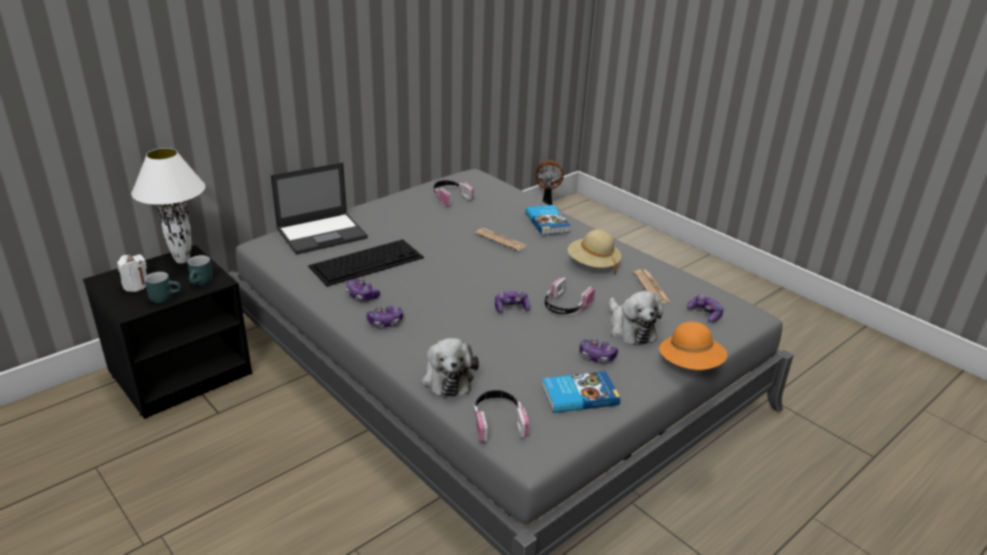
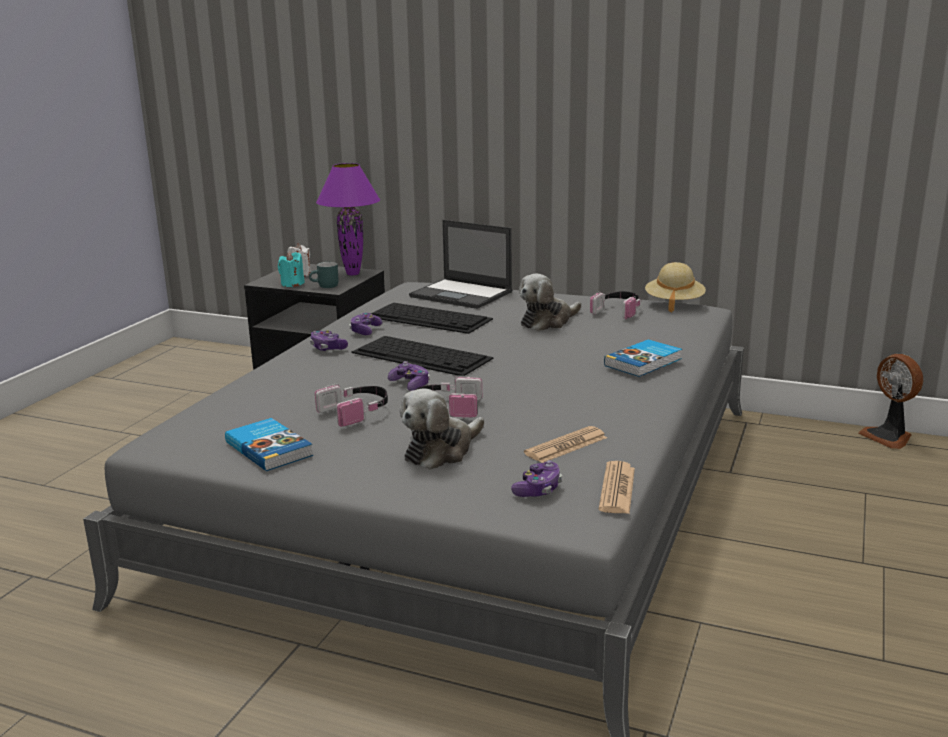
camera: 65 degrees right, 10 degrees down
(165, 297) = (292, 284): turquoise mug -> turquoise candle
(182, 260) = (353, 273): white table lamp -> purple table lamp
(447, 377) = (255, 389): plush toy -> plush toy (547, 322)
(456, 287) = (423, 355): none -> keyboard
(498, 421) = (195, 422): headphones -> headphones (356, 412)
(501, 240) = (558, 351): newspaper -> newspaper (617, 489)
(593, 264) = (578, 405): beige hat -> beige hat (674, 303)
(597, 356) = (357, 443): game controller -> none
(690, 364) = (392, 498): orange hat -> none

